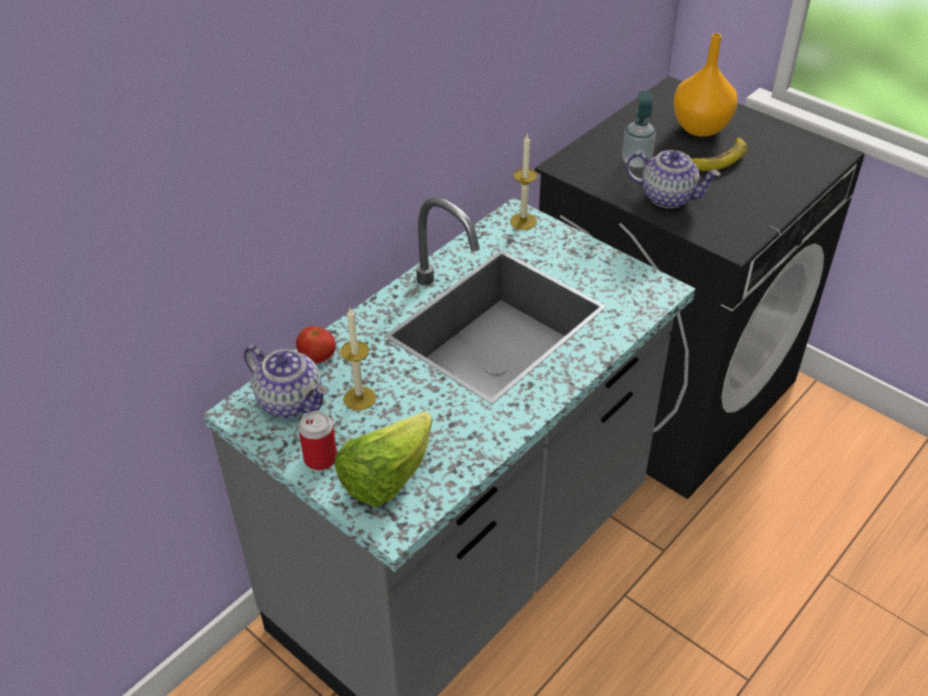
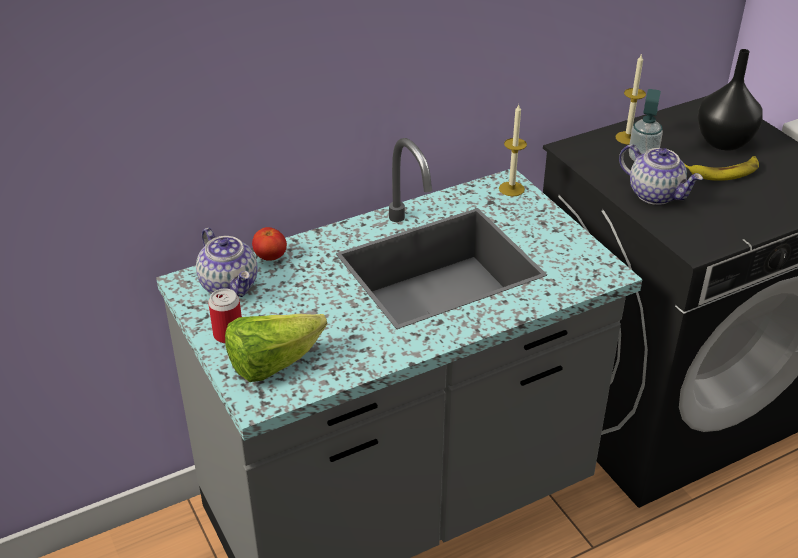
camera: 20 degrees right, 5 degrees down
(359, 398) = (287, 296): candle -> candle (627, 138)
(700, 127) = (723, 141): orange vase -> black vase

